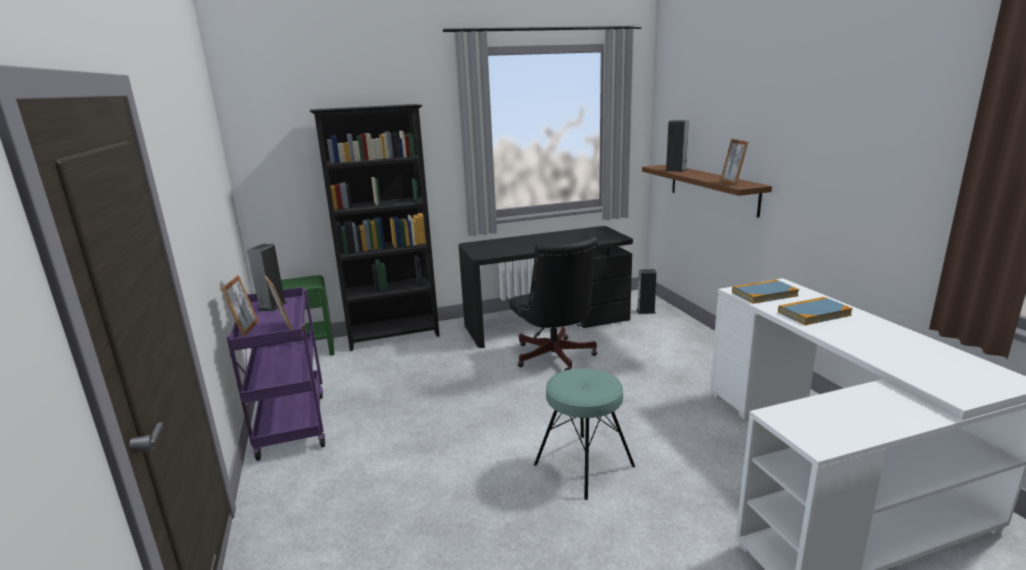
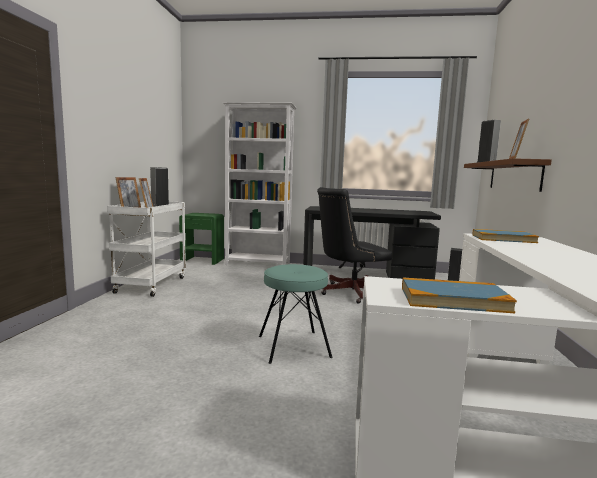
camera: 25 degrees right, 10 degrees down
(291, 424) = (151, 284): purple cart -> white cart
(394, 336) = (258, 264): black bookcase -> white bookcase
(555, 358) = (348, 293): black office chair -> black office chair turned 60 degrees clockwise
(814, 313) = (534, 249): book -> book (453, 299)

